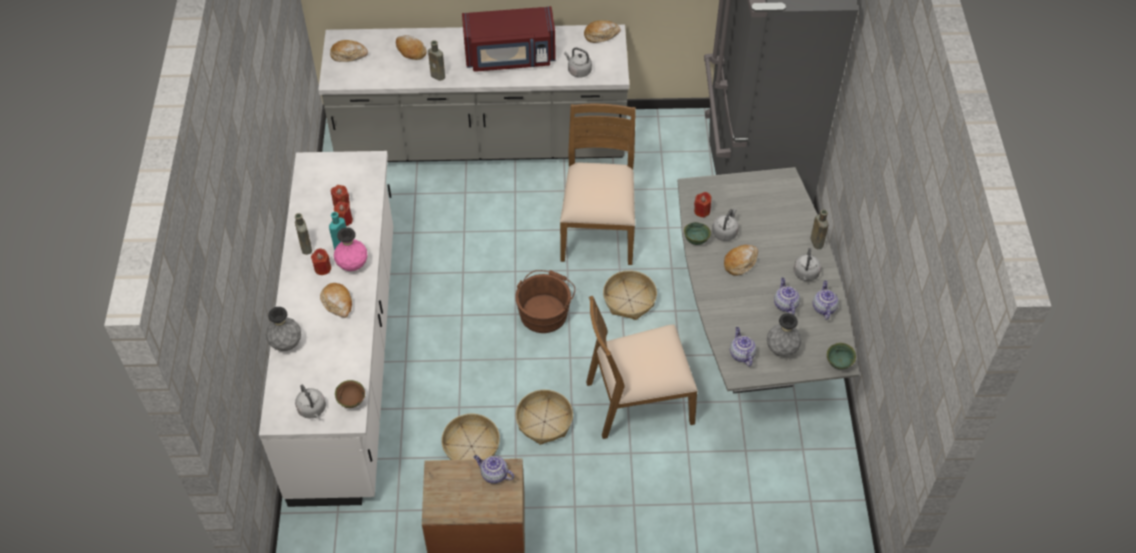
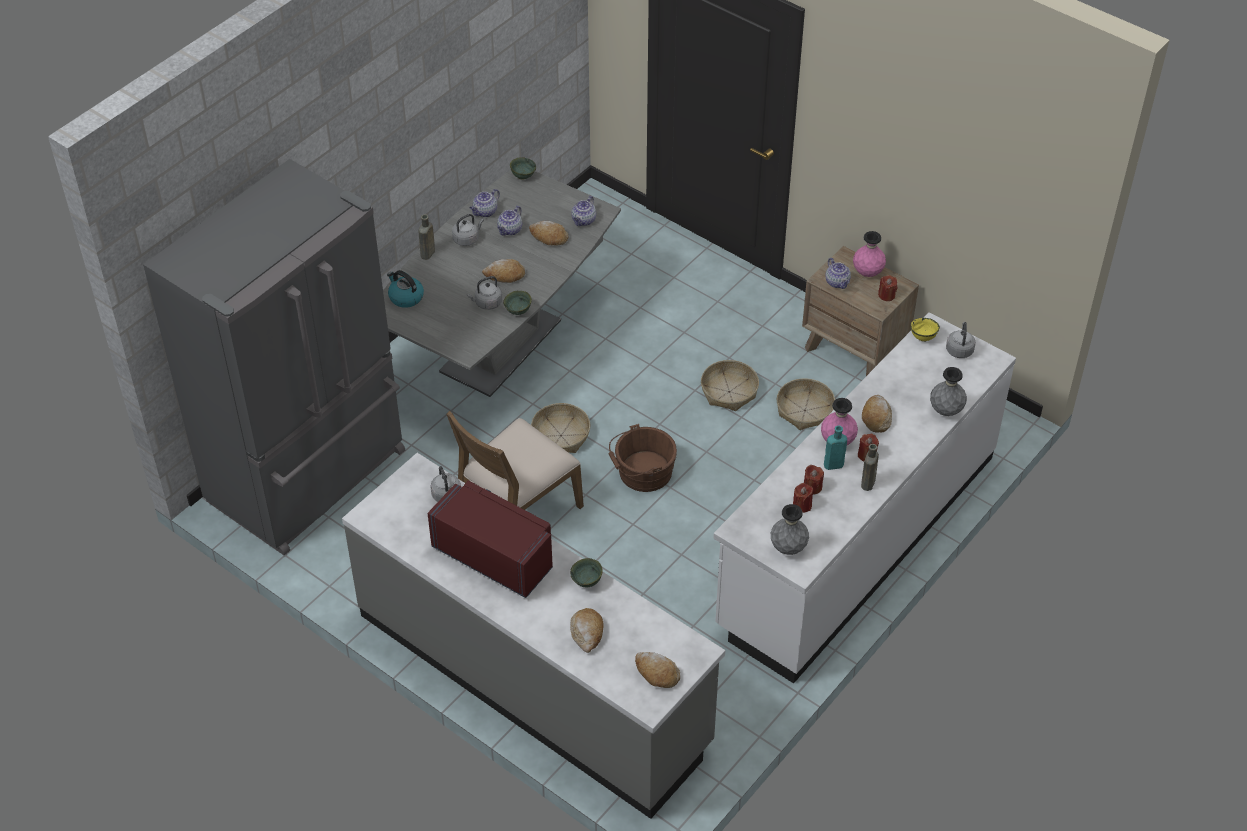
camera: 140 degrees left, 5 degrees down
(352, 401) = (922, 338): brown bowl -> yellow bowl
(438, 76) = (587, 582): brown bottle -> green bowl
(476, 505) = (867, 272): none -> pink vase
(601, 35) = (379, 520): bread -> bread (548, 237)
(638, 401) = (639, 360): brown chair -> none
(702, 211) = (484, 329): red candle -> red candle (886, 295)
(781, 349) = (551, 206): grey vase -> grey vase (788, 548)
(785, 198) = (405, 297): none -> kettle

